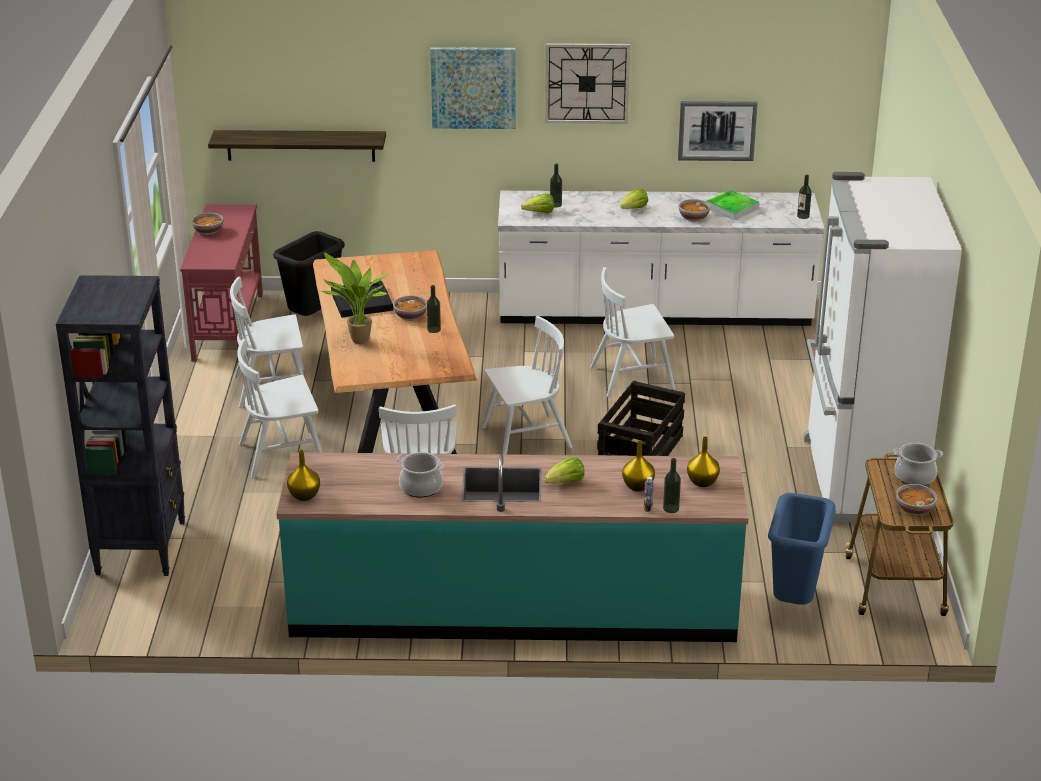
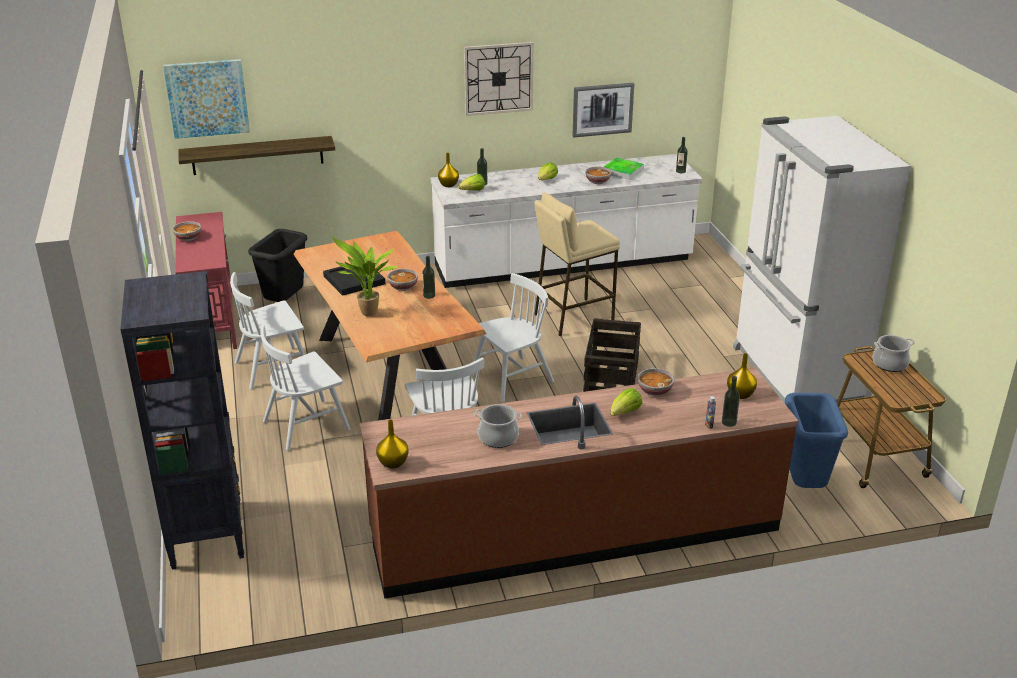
camera: 15 degrees left, 0 degrees up
(473, 87) = (404, 90): picture -> picture (207, 98)
(513, 607) = (575, 532): turquoise counter -> brown counter
(632, 377) = (573, 317): white chair -> beige stool
(638, 487) = (689, 407): yellow vase -> yellow vase (448, 185)
(914, 509) = (907, 391): bowl -> bowl (654, 390)

